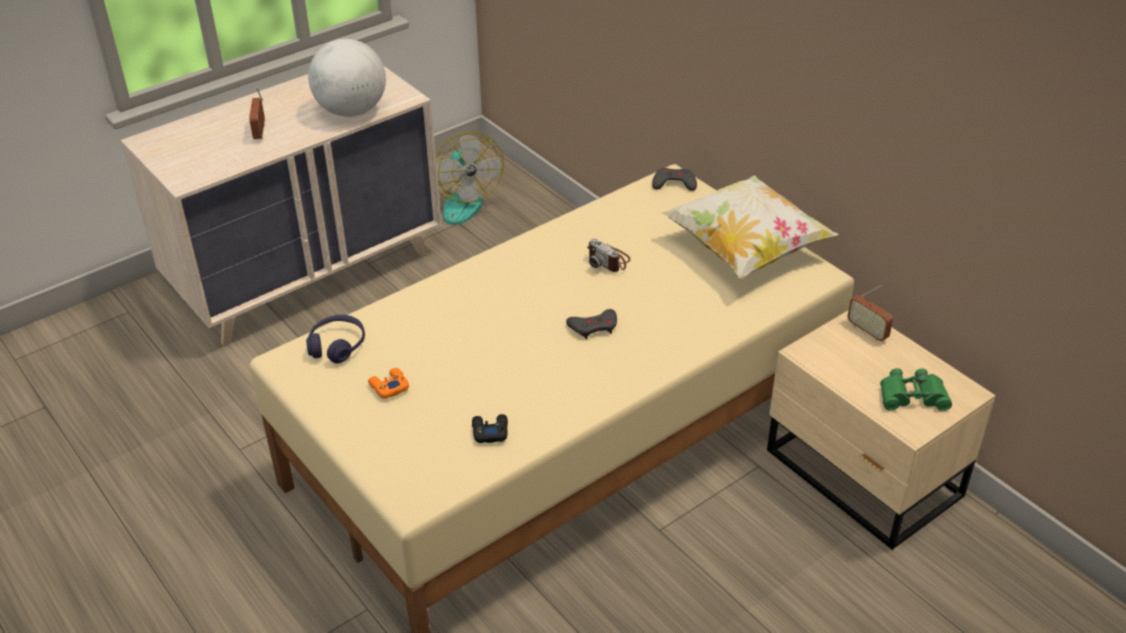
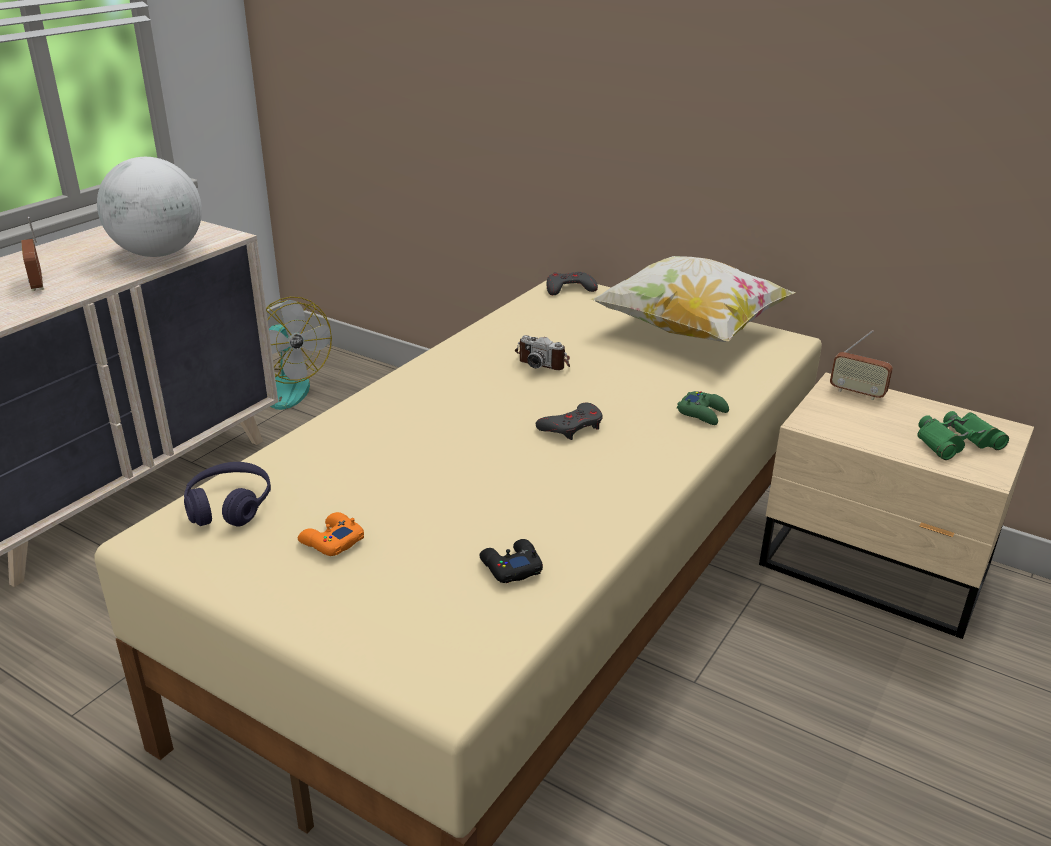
camera: 20 degrees left, 10 degrees down
(699, 334) = (703, 413): none -> green game controller

